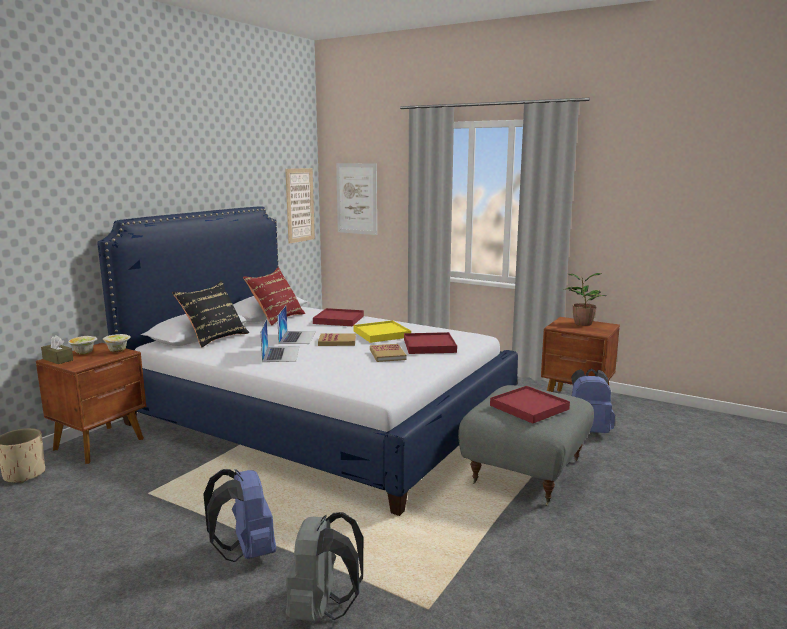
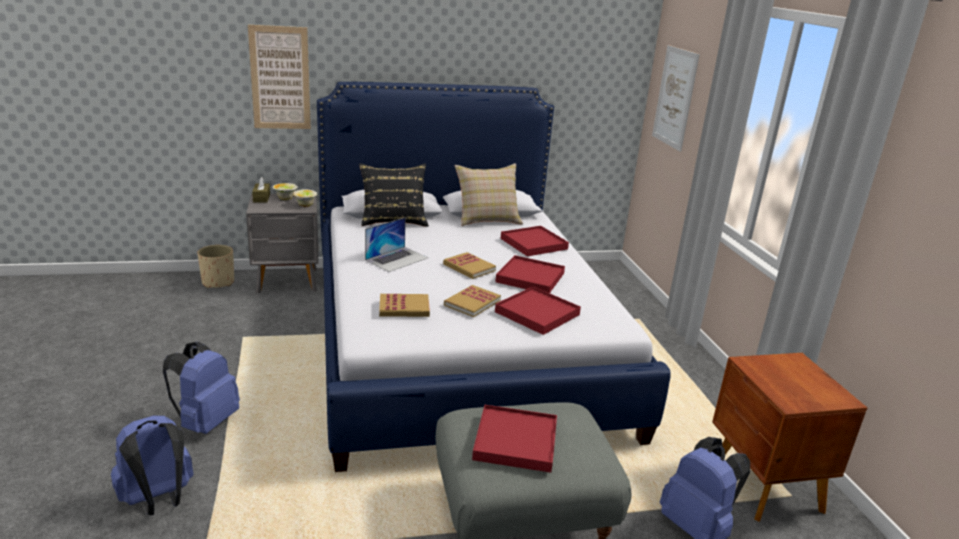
camera: 45 degrees right, 10 degrees up
(101, 444) = (288, 281): brown nightstand -> grey nightstand
(276, 318) = (487, 219): red pillow -> beige pillow
(297, 337) = (450, 247): laptop -> none
(300, 205) = (610, 92): picture -> picture (280, 78)
(322, 610) = (158, 500): grey backpack -> blue backpack
(361, 371) = (404, 308): none -> book
(381, 334) = (530, 277): yellow tray -> red tray
(581, 323) = (804, 377): potted plant -> none

